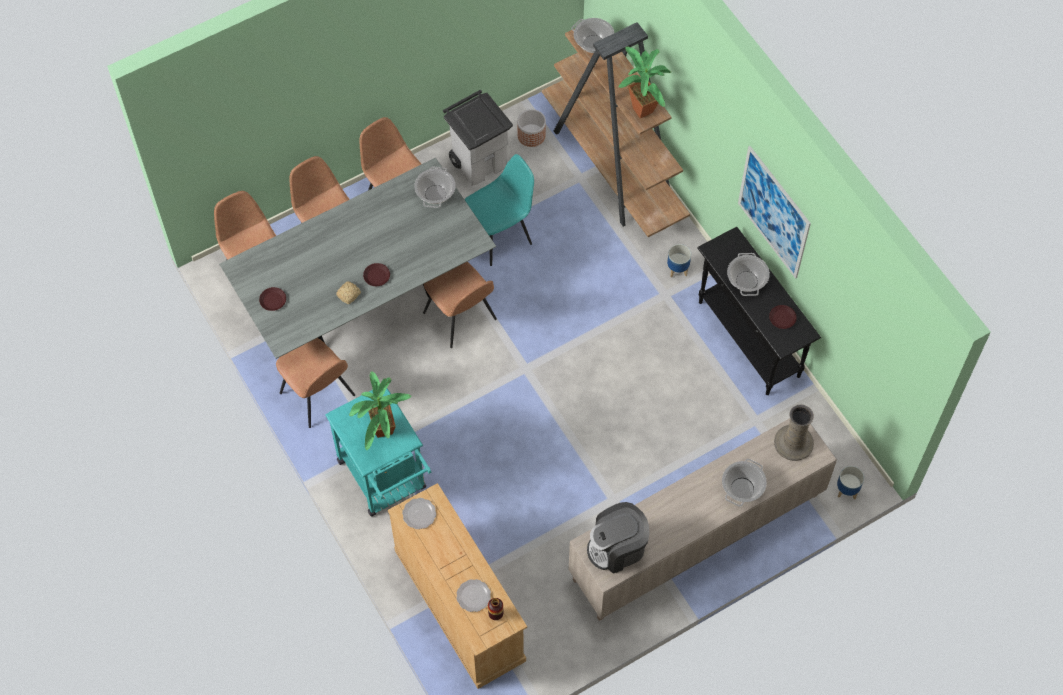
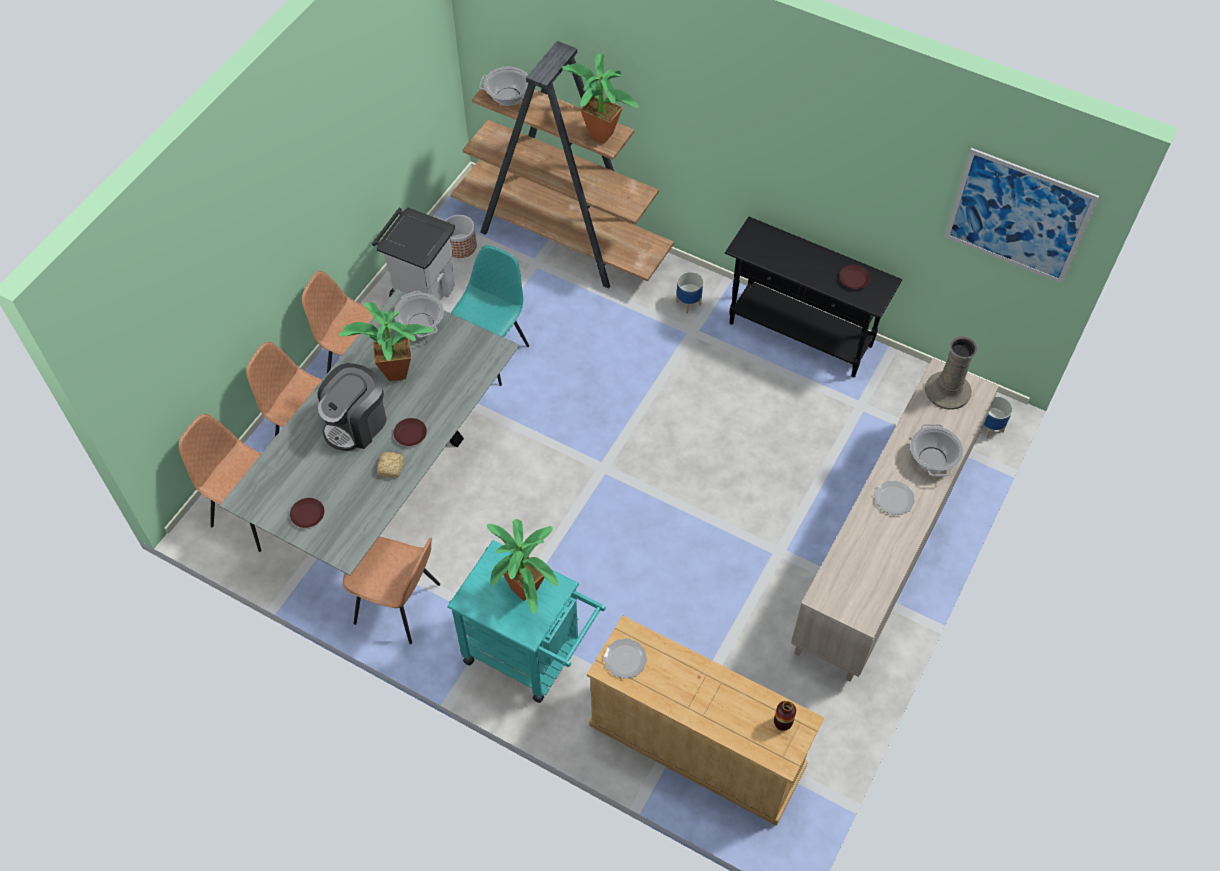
camera: 30 degrees left, 5 degrees down
(392, 221) = (392, 371): none -> potted plant
(461, 317) = (503, 450): brown chair -> none
(473, 596) = (745, 717): plate -> plate (894, 499)
(617, 548) = (854, 583): coffee machine -> coffee machine (356, 423)
(746, 281) = (795, 261): cooking pot -> none
(773, 212) = (804, 166): picture -> picture (1018, 216)

